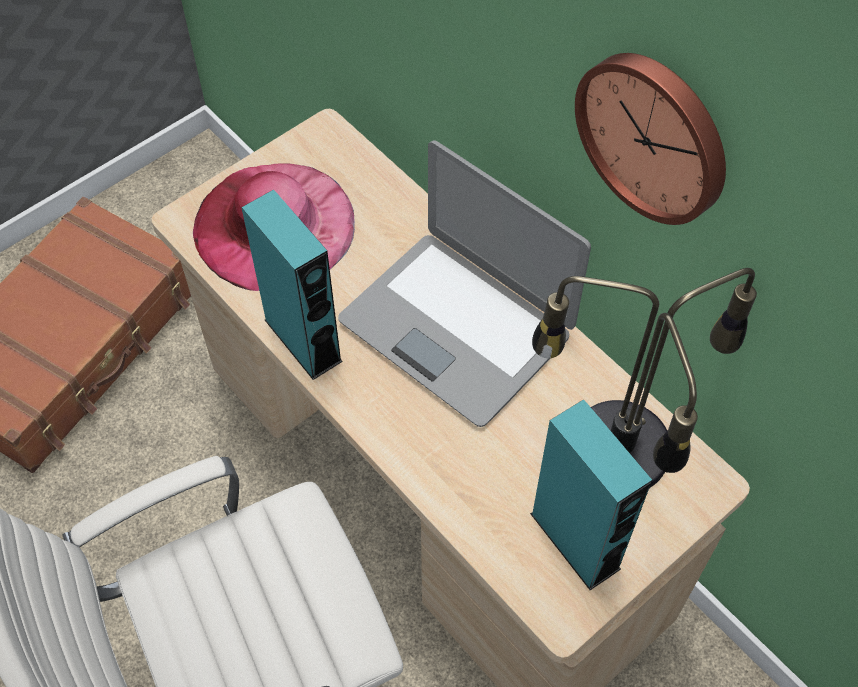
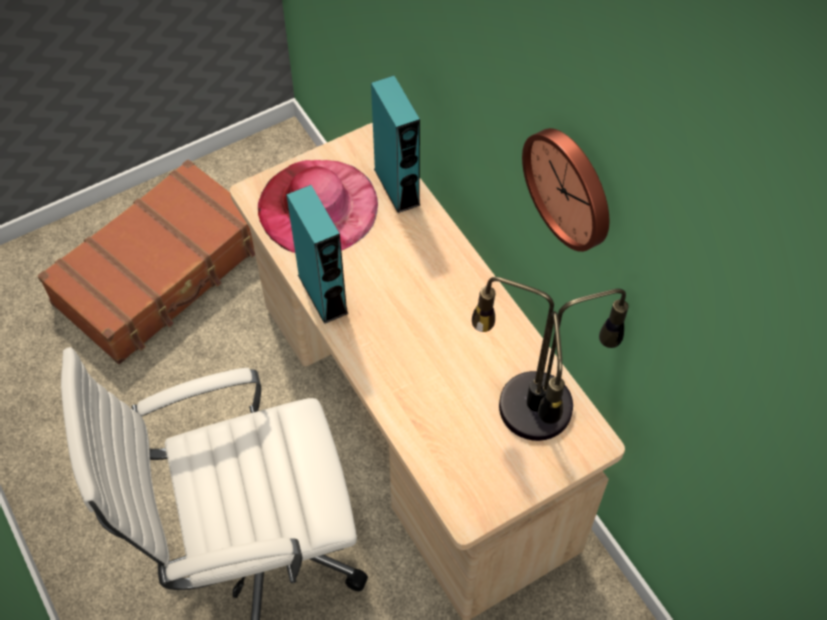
camera: 10 degrees right, 0 degrees up
(457, 326) = (436, 300): laptop -> none
(575, 541) = (488, 466): turquoise speaker -> turquoise speaker (396, 187)

